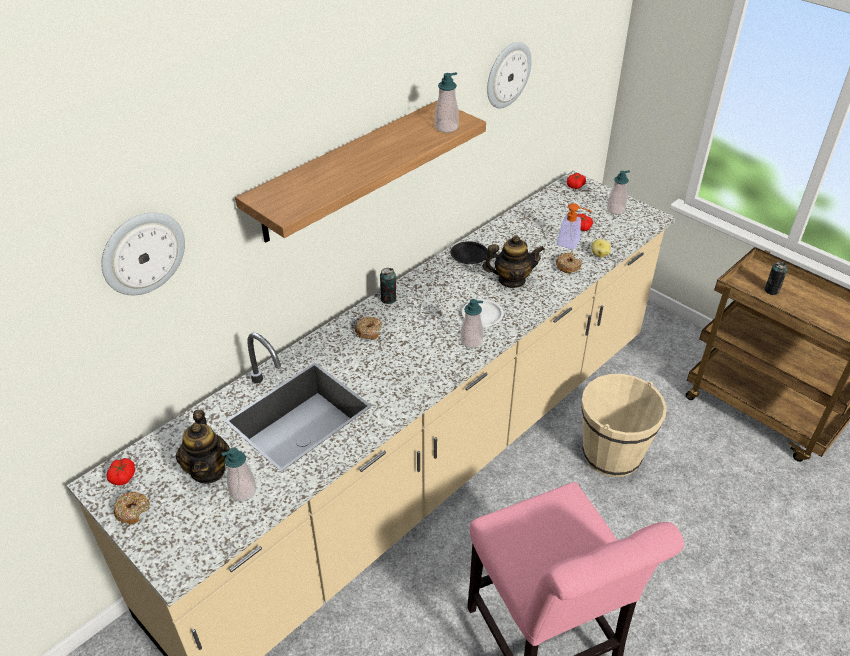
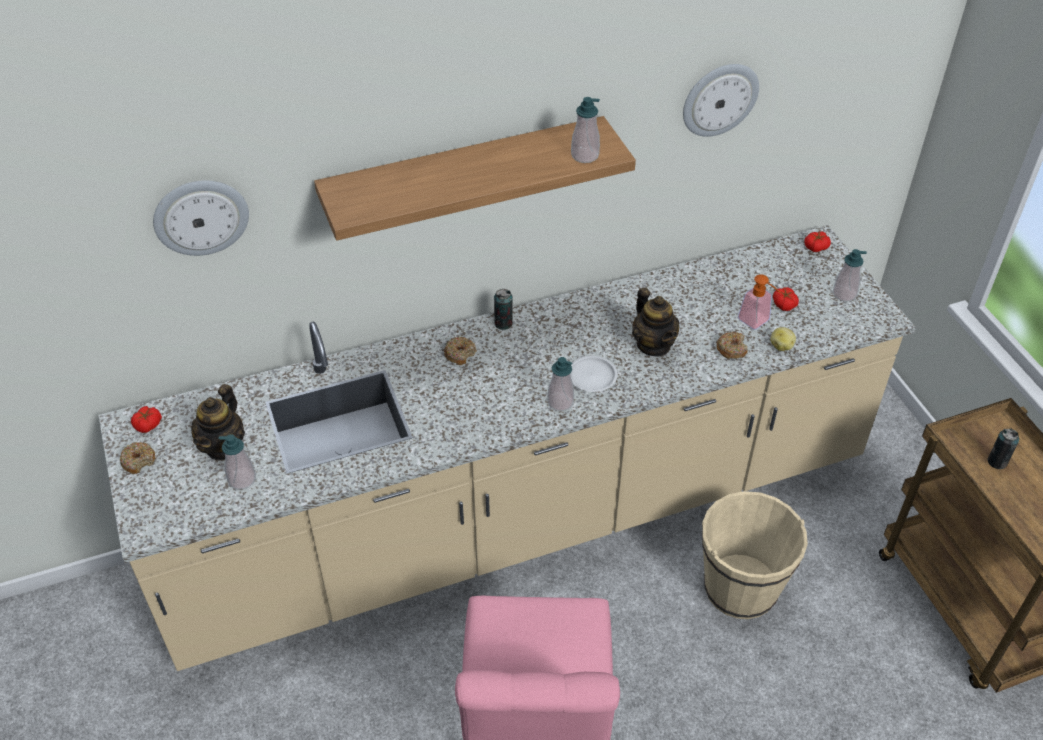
camera: 25 degrees right, 5 degrees up
(468, 255) = (625, 299): black plate -> none
(511, 280) = (653, 345): teapot -> teapot turned 45 degrees clockwise

